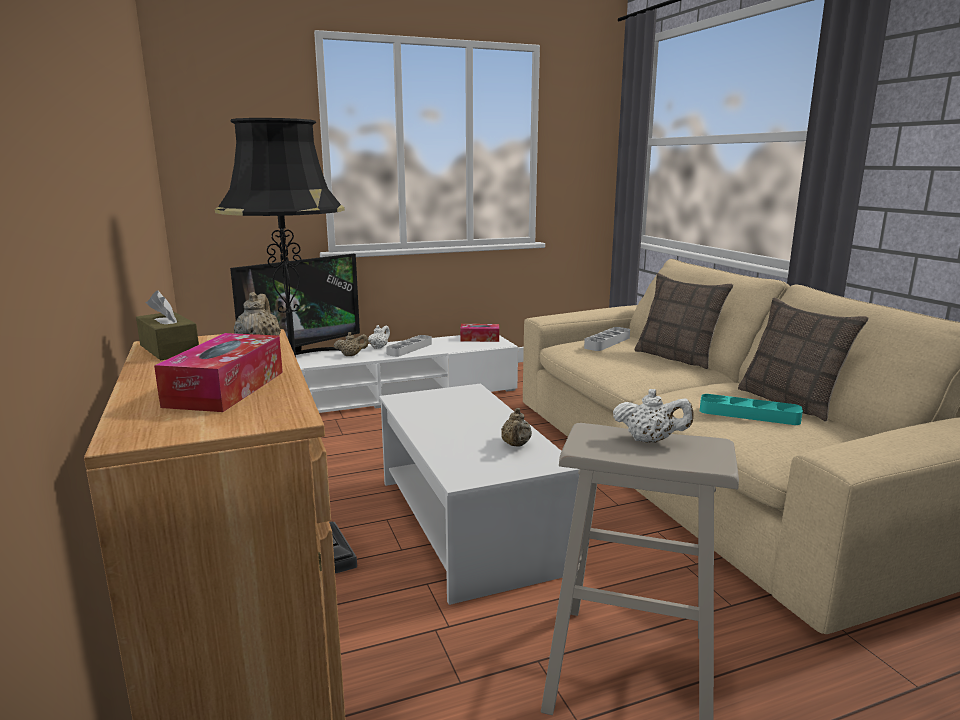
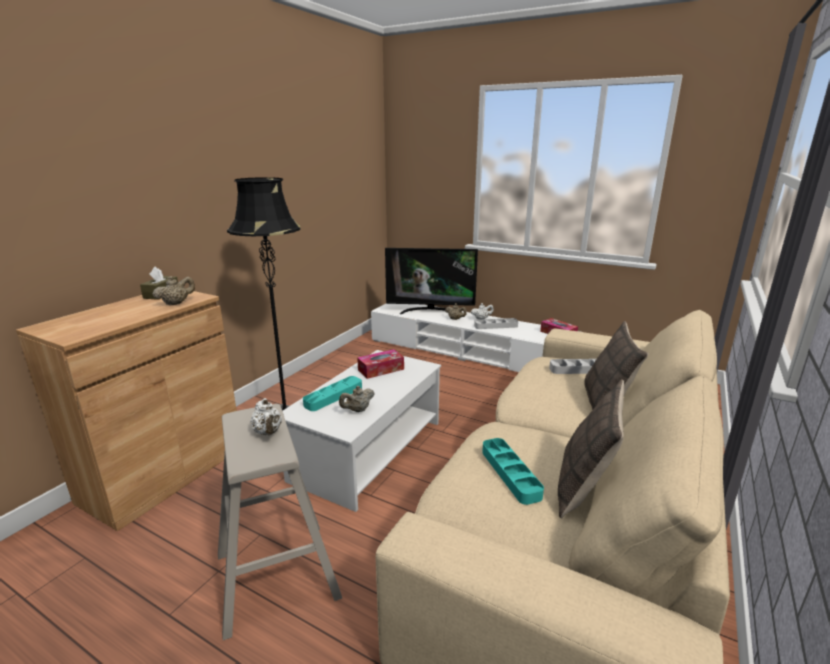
camera: 50 degrees right, 5 degrees up
(226, 388) = (106, 319): tissue box -> tissue box (381, 369)
(459, 447) = (333, 396): none -> turquoise tray

